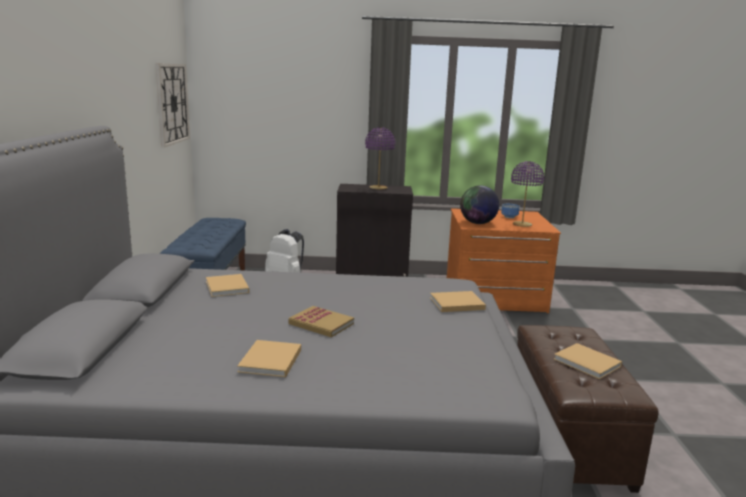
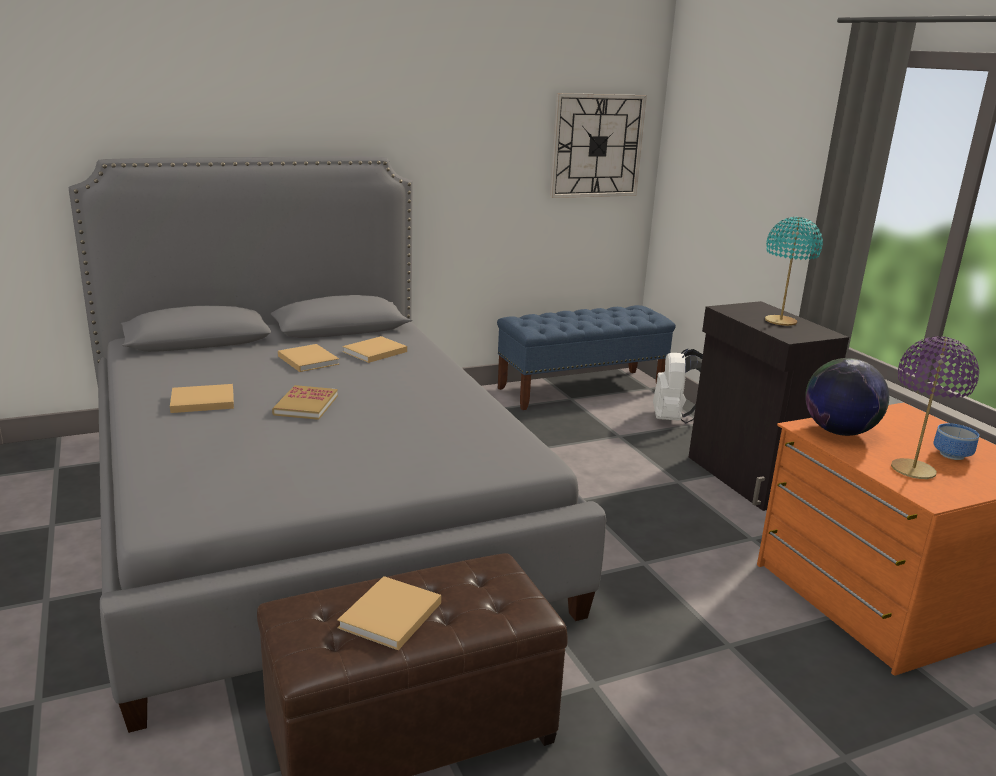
camera: 65 degrees right, 5 degrees up
(378, 188) = (780, 321): purple table lamp -> turquoise table lamp
(455, 303) = (439, 466): beige book -> beige book (307, 359)

